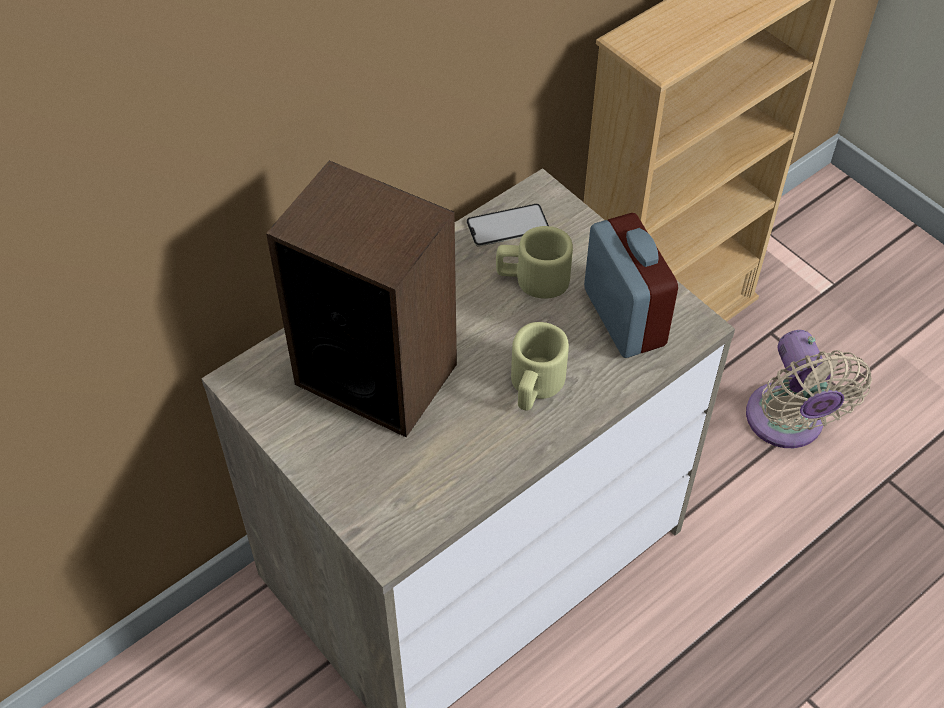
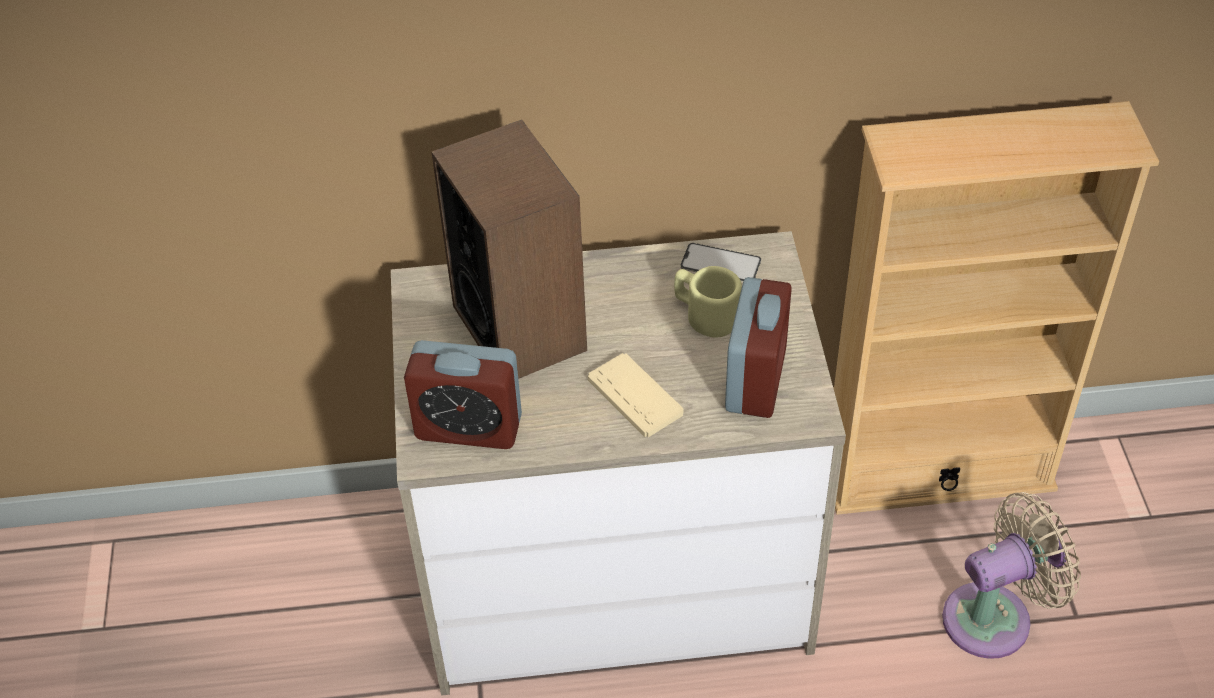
camera: 35 degrees right, 5 degrees down
(408, 496) = (468, 427): none -> alarm clock
(534, 386) = (635, 396): beige mug -> beige game controller
(787, 424) = (995, 617): beige fan -> beige fan turned 135 degrees counterclockwise

